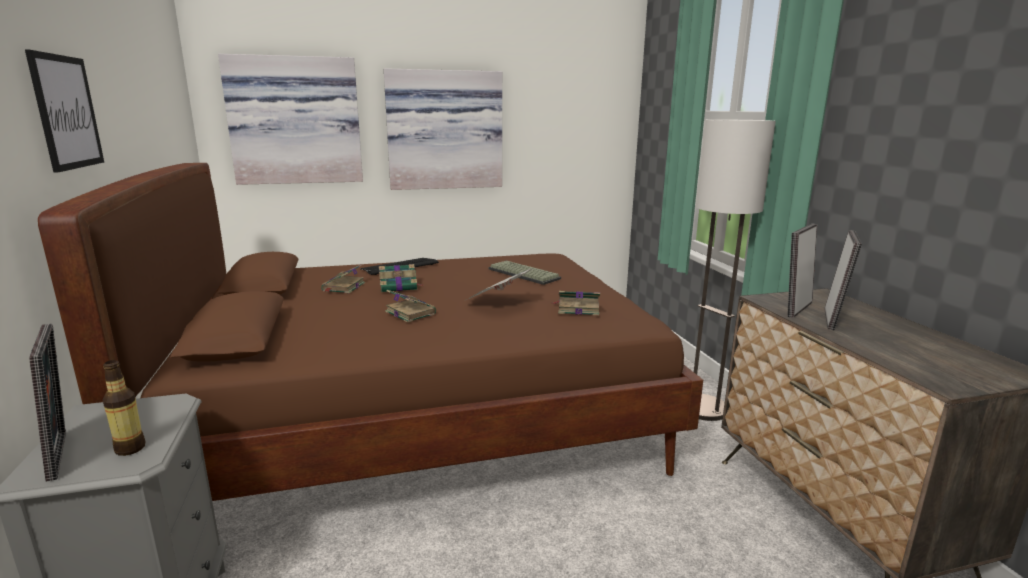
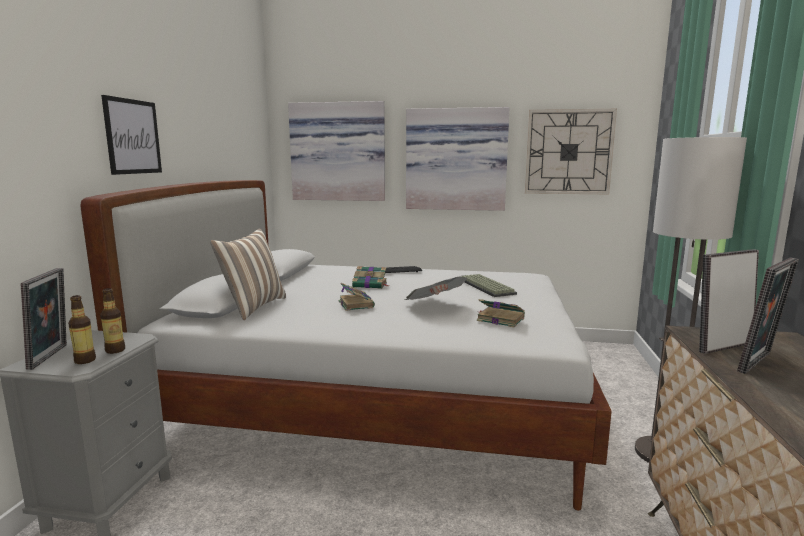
camera: 25 degrees right, 5 degrees down
(160, 425) = (115, 350): none -> bottle
(283, 334) = (253, 307): none -> pillow
(343, 287) = (330, 281): book -> none
(420, 417) = (377, 401): brown bed -> white bed
(561, 122) = (568, 152): none -> wall clock

